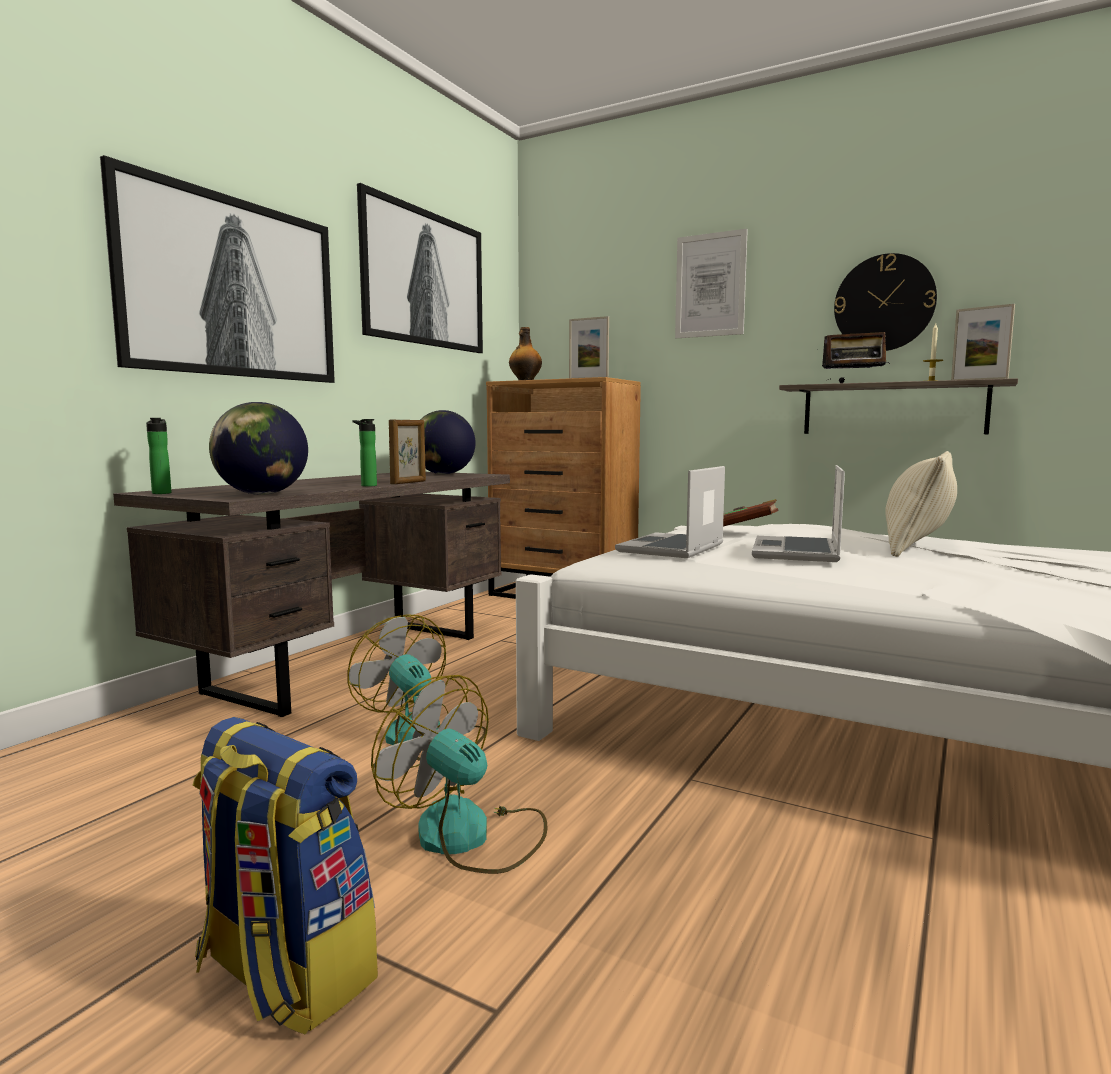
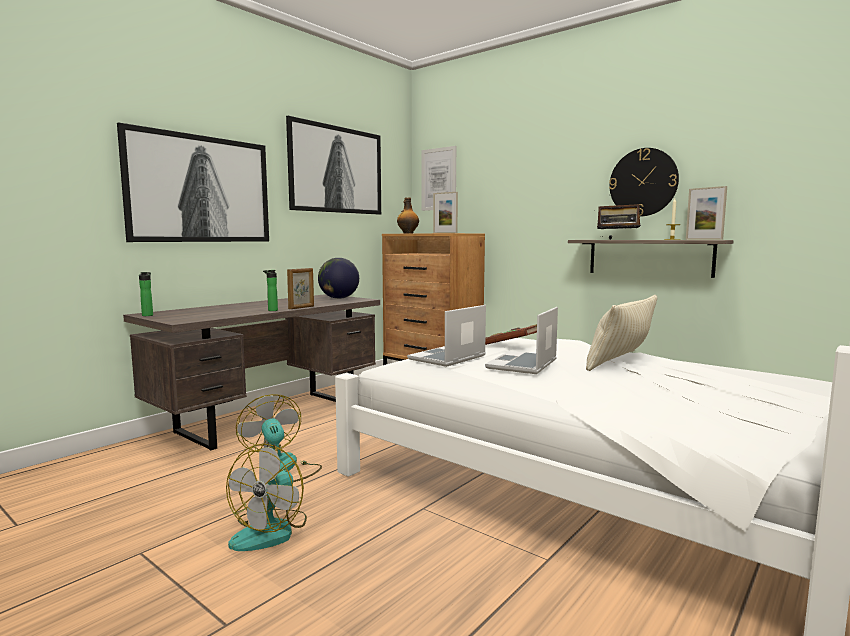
camera: 10 degrees right, 0 degrees up
(261, 494) = (199, 318): globe -> none
(283, 974) = (133, 593): backpack -> none
(469, 836) = (271, 530): fan -> fan turned 120 degrees counterclockwise
(710, 285) = (530, 168): picture -> picture (438, 179)

